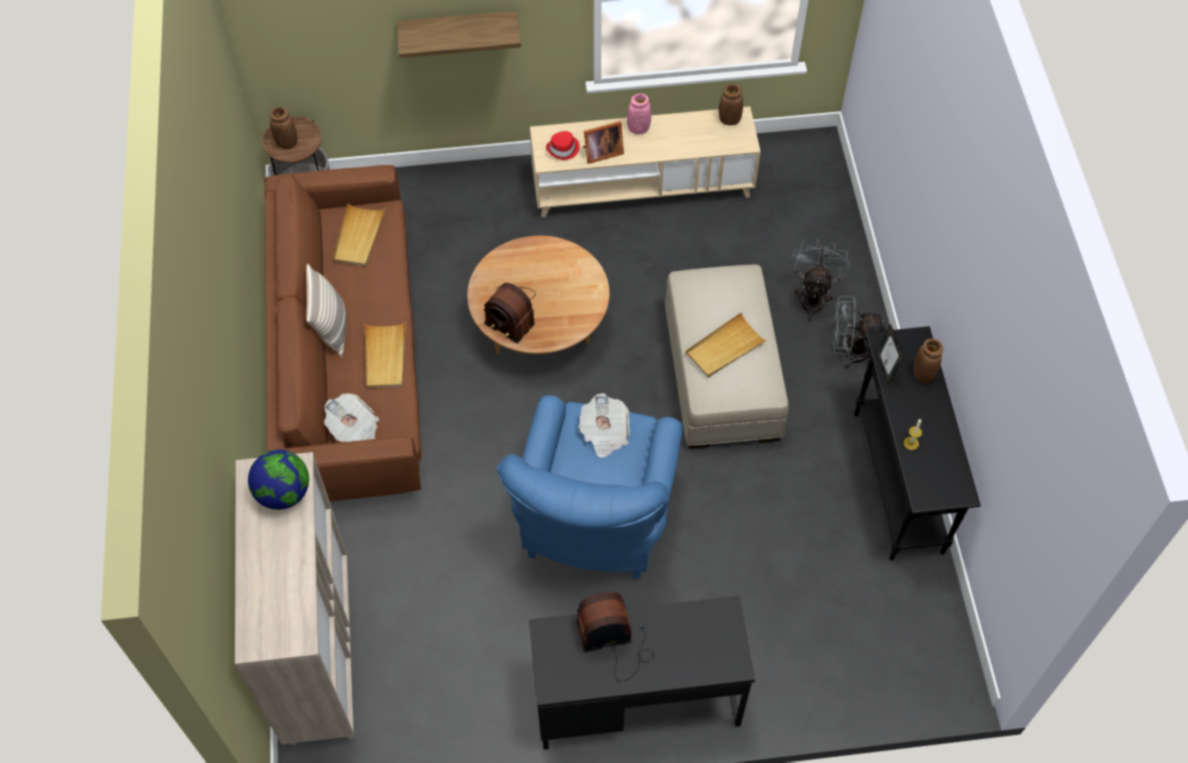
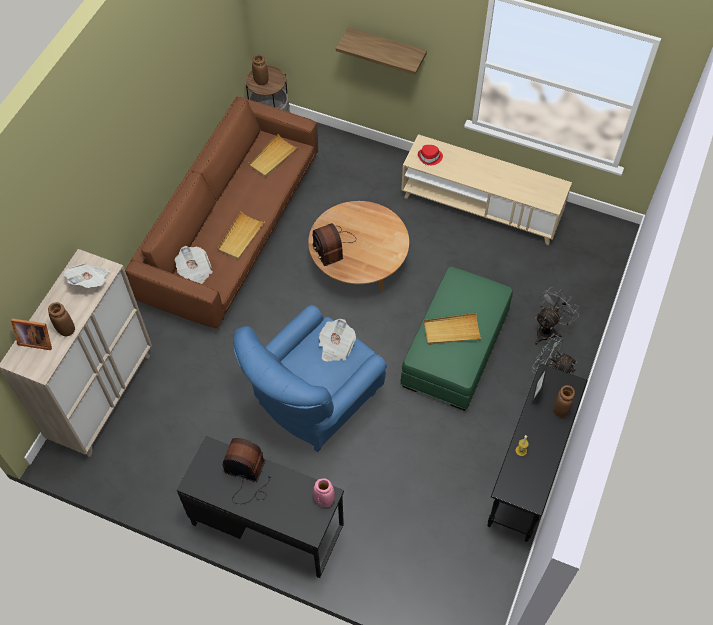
camera: 30 degrees right, 0 degrees up
(284, 493) = (90, 281): globe -> newspaper
(332, 329) = (221, 206): pillow -> none
(601, 152) = (452, 170): picture frame -> picture frame (35, 340)
(638, 128) = (487, 165): pink vase -> pink vase (324, 499)
(721, 372) = (455, 349): beige ottoman -> green ottoman
(729, 120) = (551, 185): brown vase -> brown vase (66, 329)

